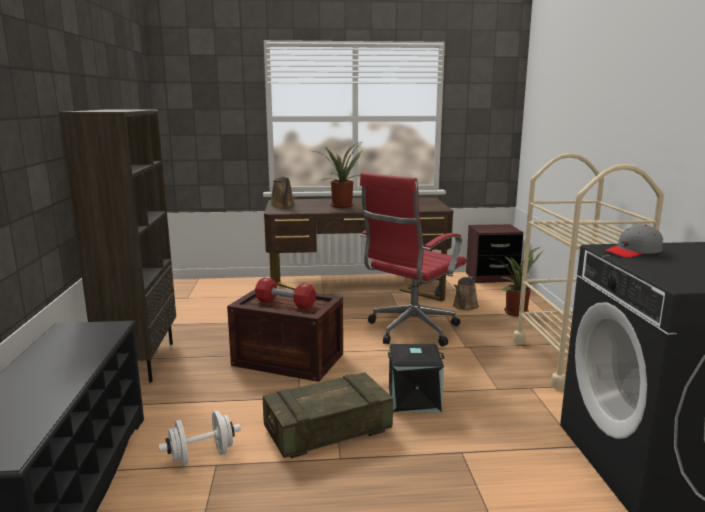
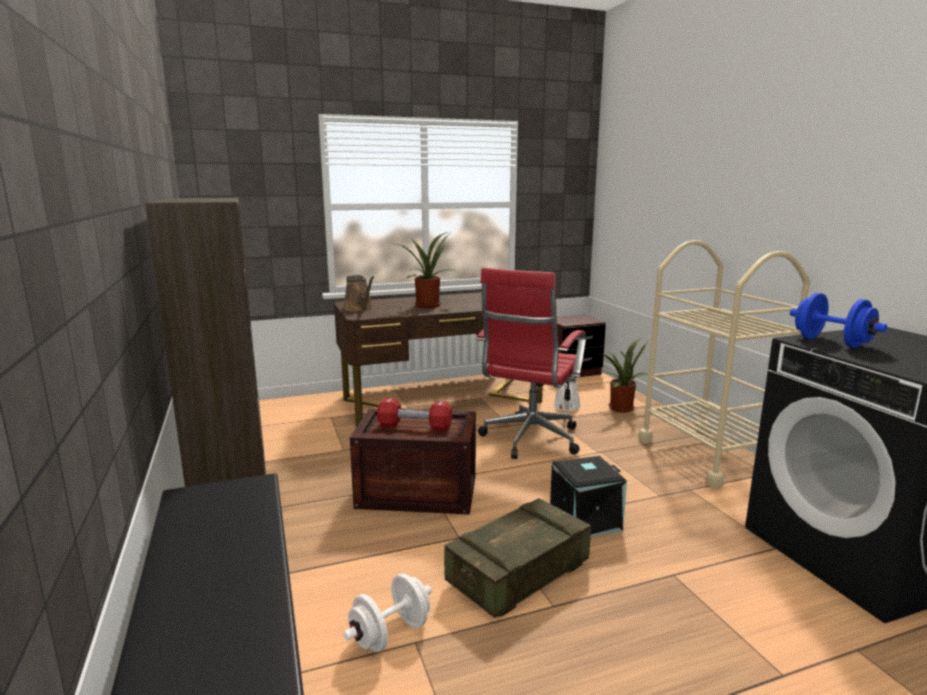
camera: 15 degrees left, 0 degrees up
(464, 307) = (566, 407): brown watering can -> white watering can
(633, 252) = (831, 342): grey cap -> blue dumbbell

